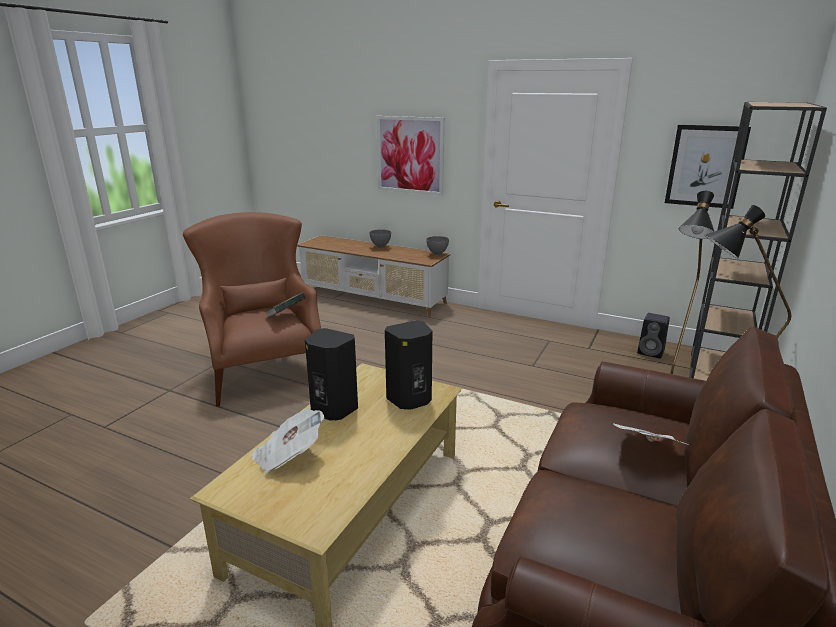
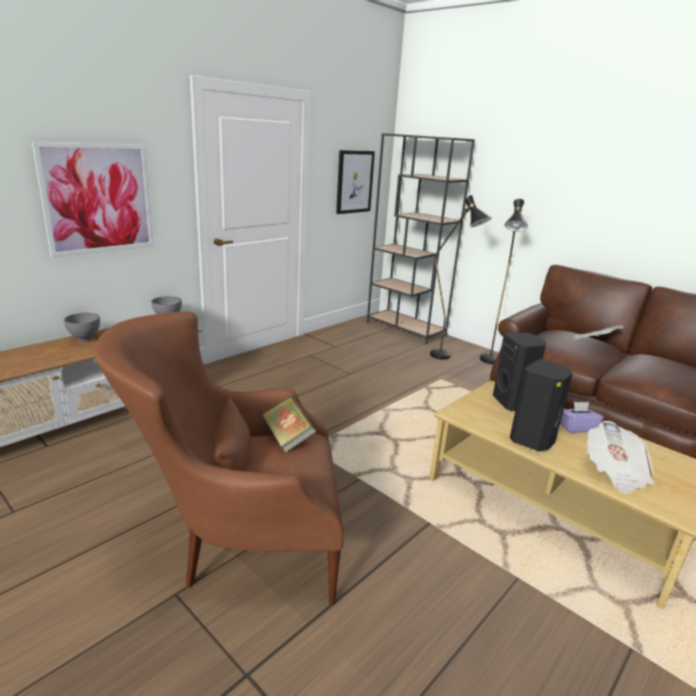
camera: 75 degrees left, 0 degrees up
(375, 438) = (576, 428): none -> purple tissue box
(651, 352) = (356, 331): black speaker -> none

